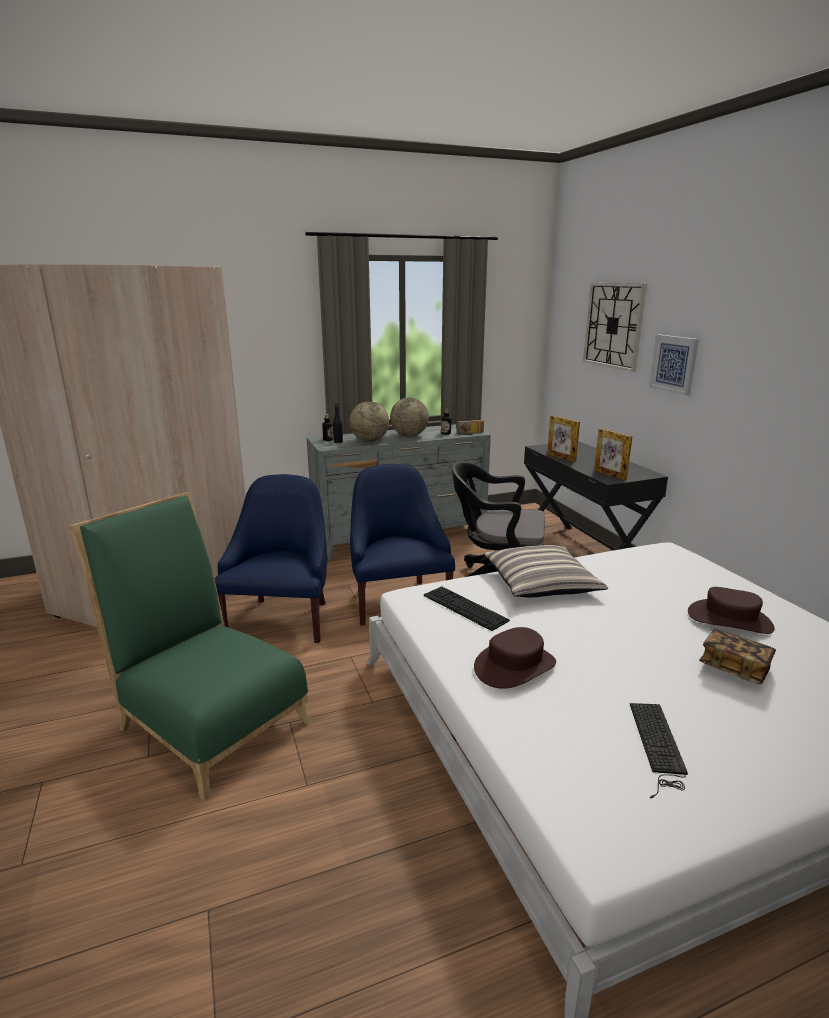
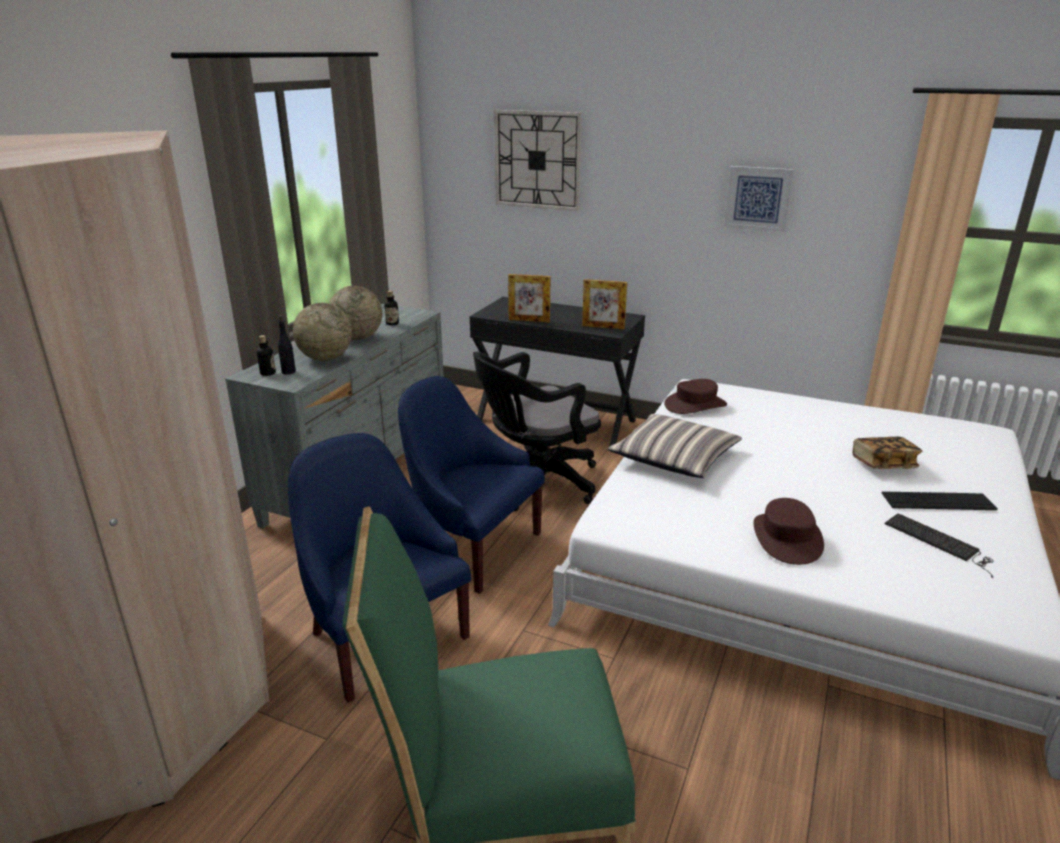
camera: 45 degrees left, 5 degrees up
(465, 608) = (666, 510): keyboard -> keyboard (938, 501)
(470, 433) = (418, 316): radio -> none
(674, 364) = (633, 199): picture -> picture (758, 198)
(729, 619) = (824, 428): brown hat -> brown hat (695, 405)

